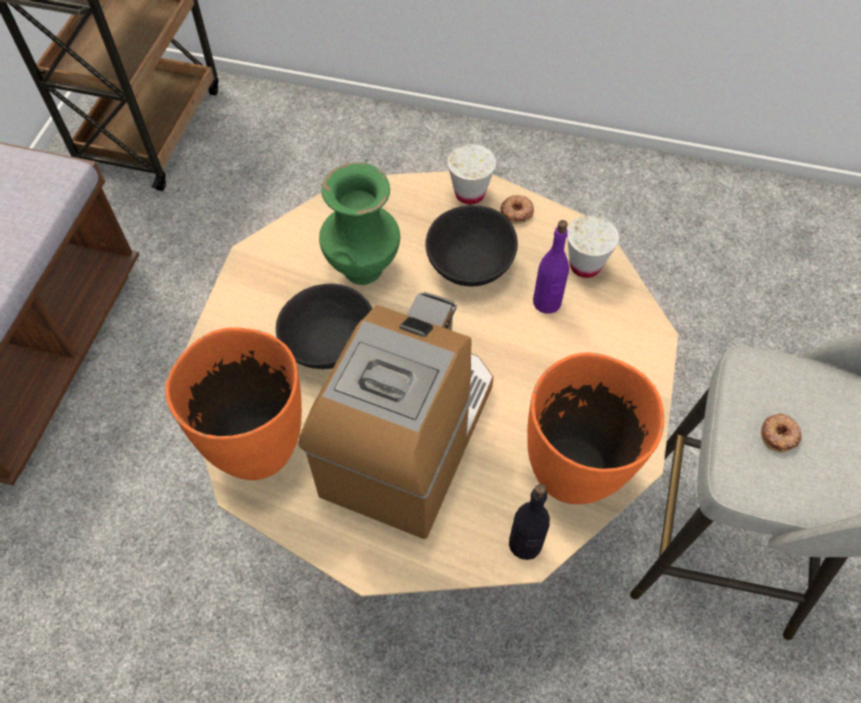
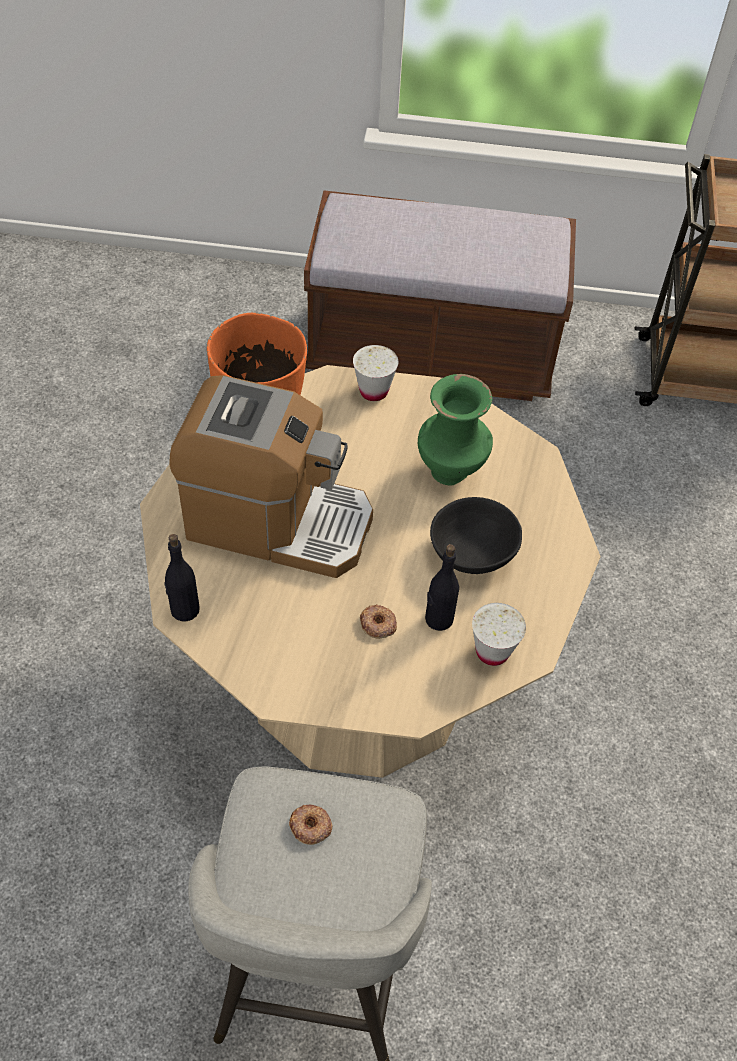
camera: 80 degrees right, 5 degrees down
(330, 343) = (365, 458): black bowl -> none
(469, 193) = (563, 547): white cup -> white cup (373, 391)
(517, 212) = (548, 589): donut -> donut (378, 624)
(547, 302) = (438, 619): purple bottle -> black bottle
(574, 471) = (256, 645): orange vase -> none

